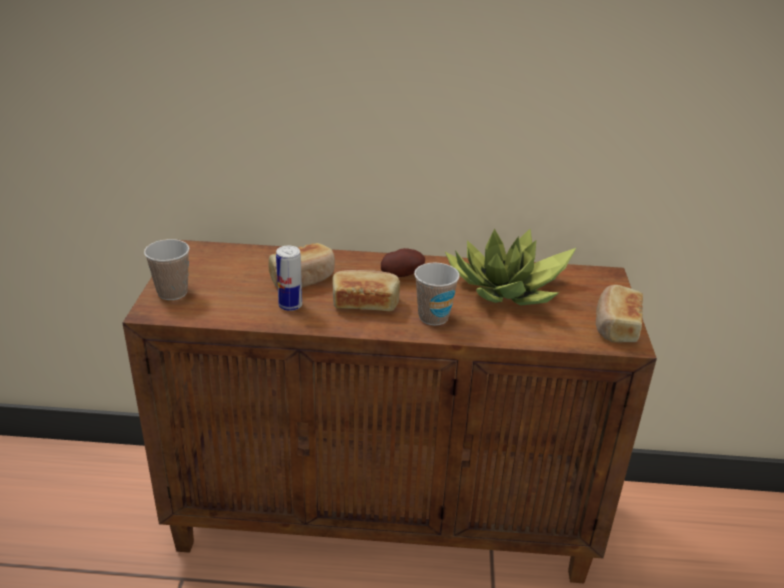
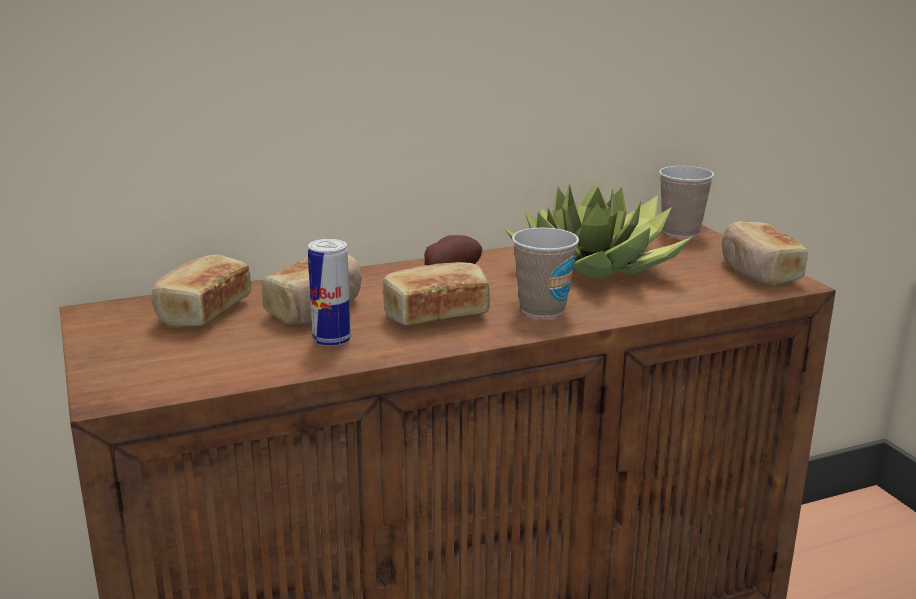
camera: 25 degrees left, 10 degrees down
(172, 292) = (124, 366): cup -> cup (680, 232)
(240, 264) = (202, 312): none -> bread

